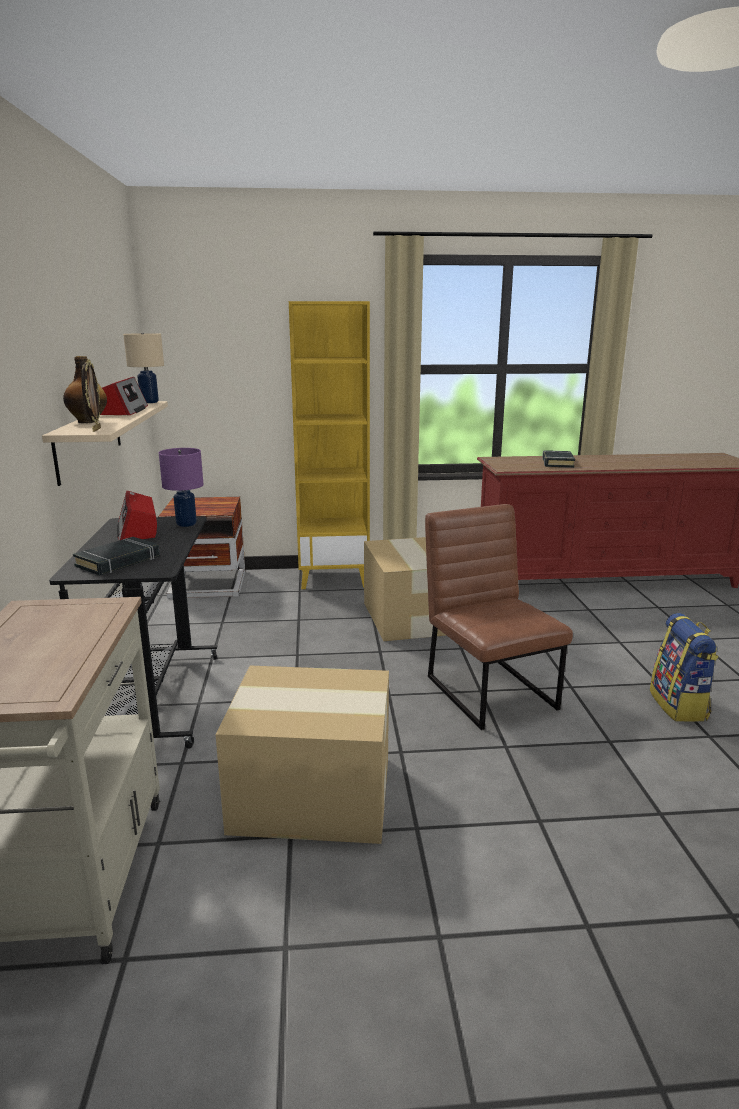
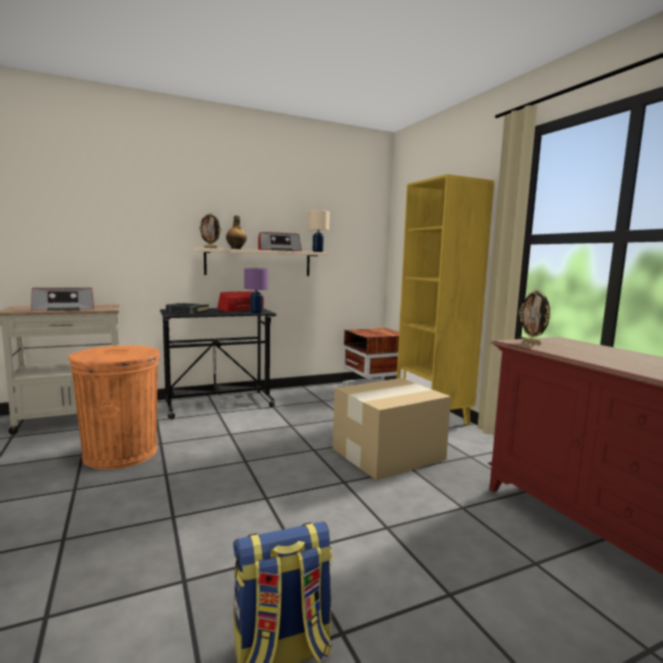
camera: 70 degrees right, 10 degrees down
(73, 642) = (64, 309): none -> radio
(310, 793) = (121, 453): cardboard box -> orange trash can
(489, 690) = (269, 502): brown chair -> none
(509, 466) = (532, 343): none -> picture frame
(557, 462) = (607, 355): black book -> none

